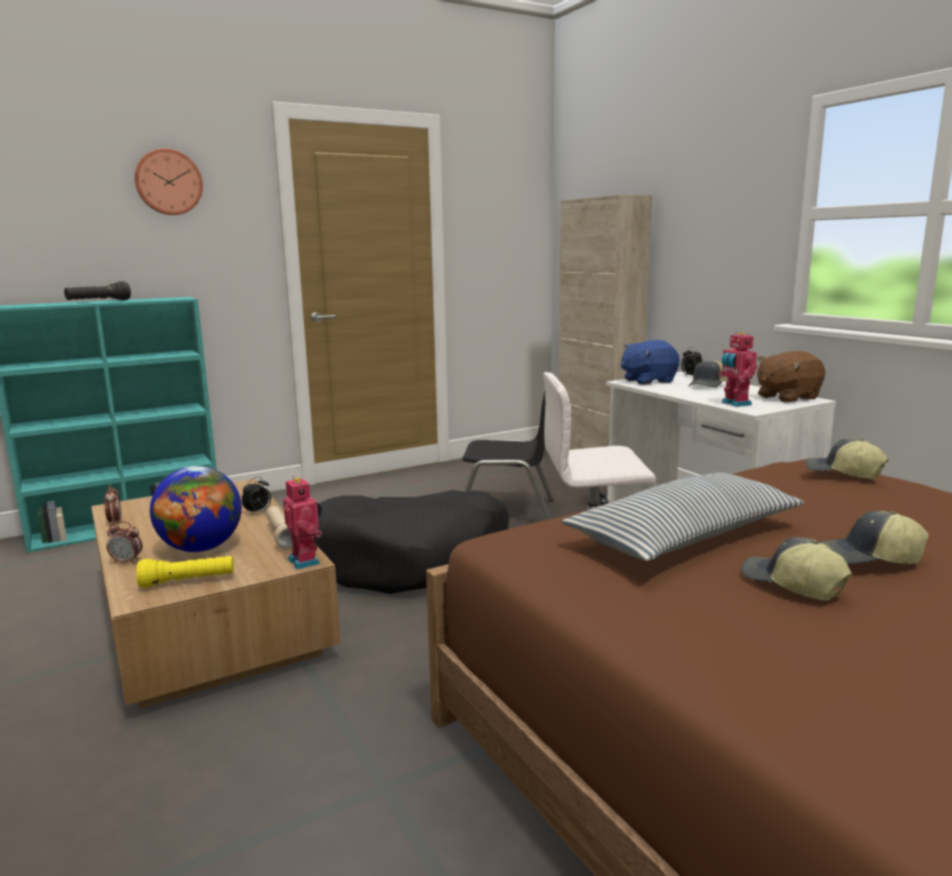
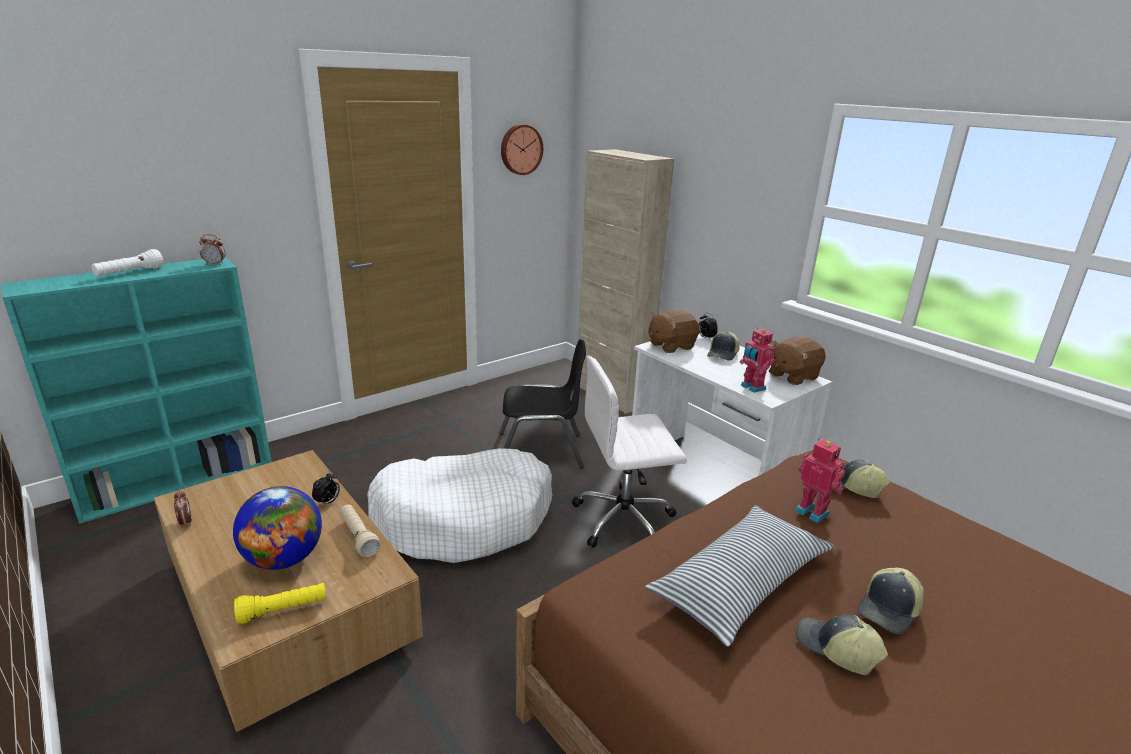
camera: 10 degrees left, 10 degrees up
(99, 301) = (130, 273): black flashlight -> white flashlight
(127, 562) = (214, 584): alarm clock -> alarm clock (215, 264)
(168, 182) = (193, 139): wall clock -> wall clock (520, 149)
(306, 561) = (390, 573): toy robot -> toy robot (813, 511)
(411, 561) = (464, 518): black dog bed -> white dog bed
(648, 381) = (670, 346): blue plush toy -> brown plush toy
(869, 558) = (889, 610): cap -> cap turned 45 degrees counterclockwise

